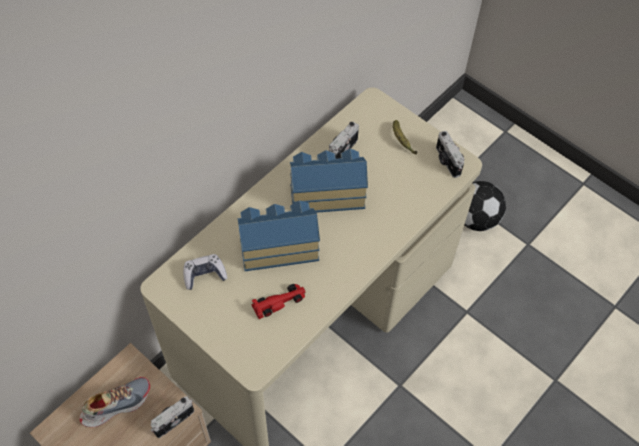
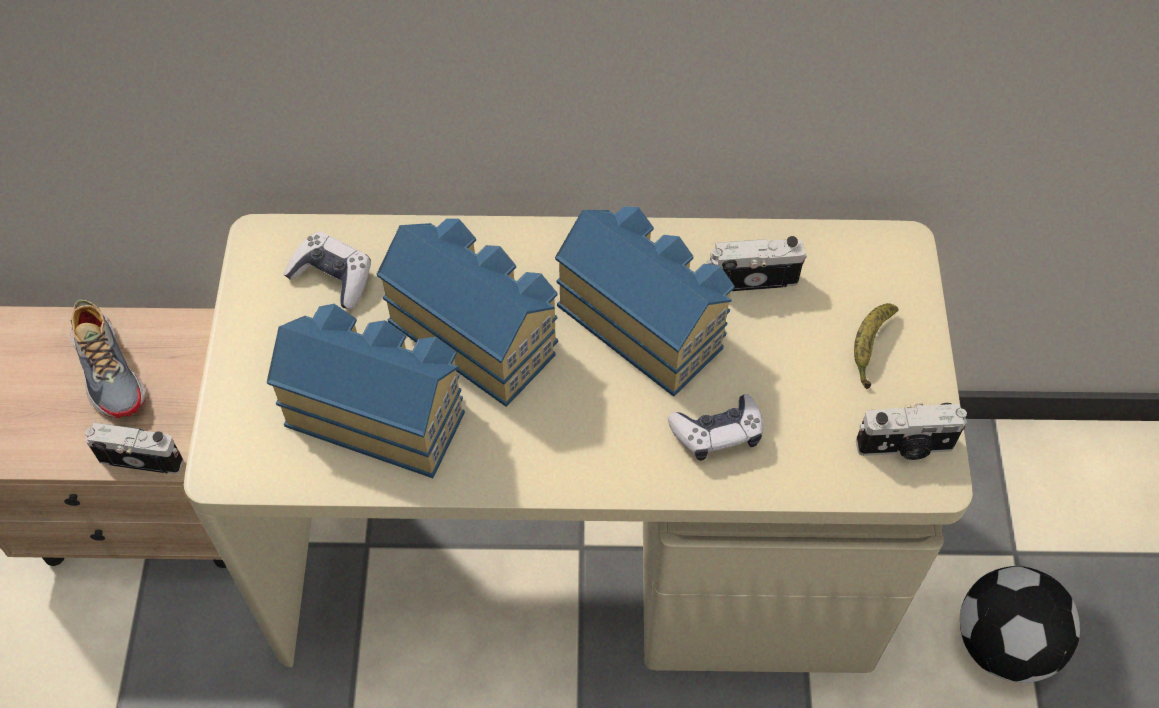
camera: 50 degrees right, 0 degrees up
(116, 404) = (110, 369): shoe -> shoe turned 45 degrees clockwise
(279, 302) = (377, 410): red toy car -> toy house
(391, 207) = (717, 433): none -> game controller
(446, 161) = (905, 447): camera -> camera turned 120 degrees counterclockwise

